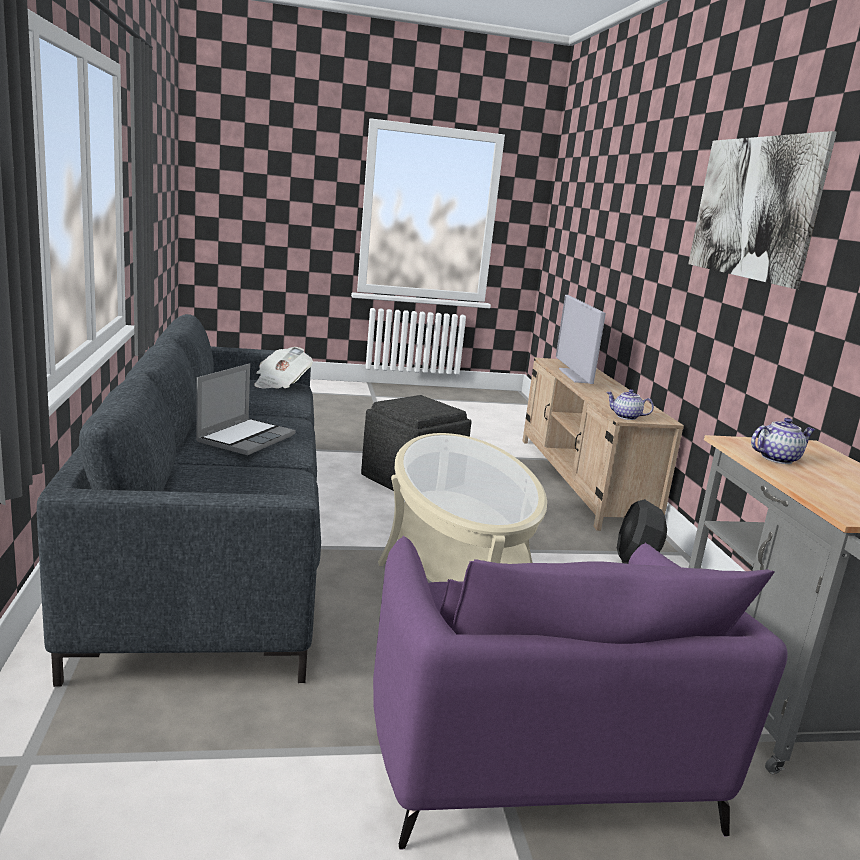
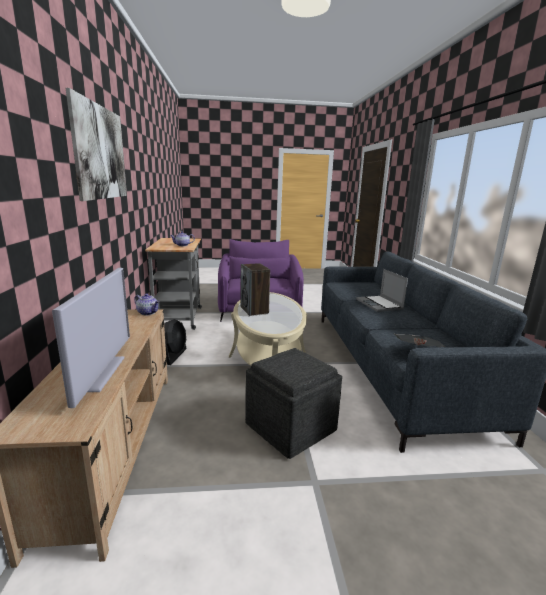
camera: 175 degrees left, 0 degrees up
(246, 438) = (380, 305): laptop -> laptop turned 45 degrees counterclockwise
(496, 472) = (254, 310): none -> speaker

